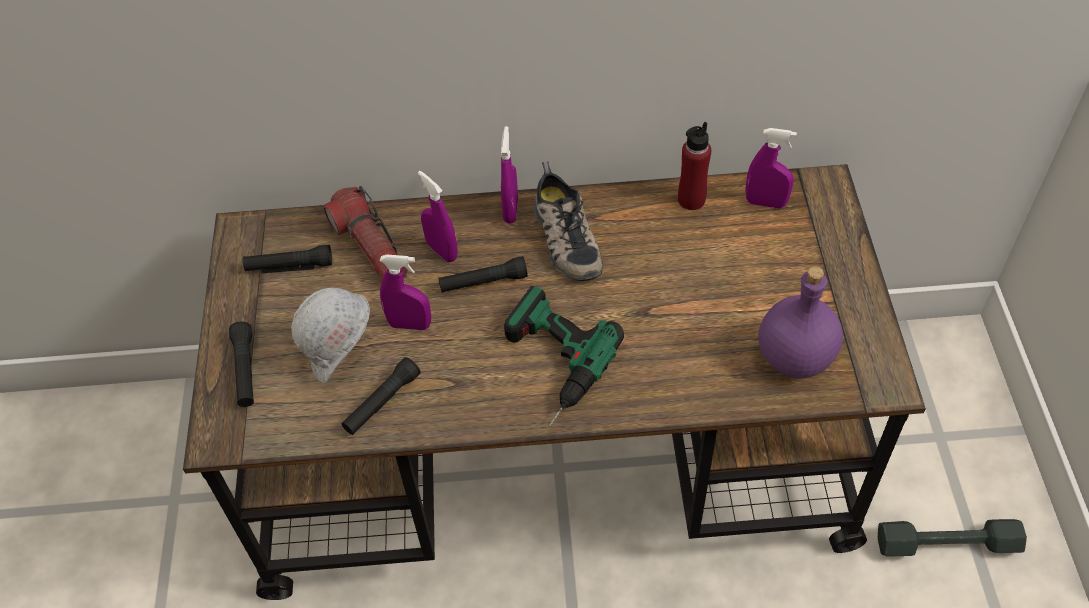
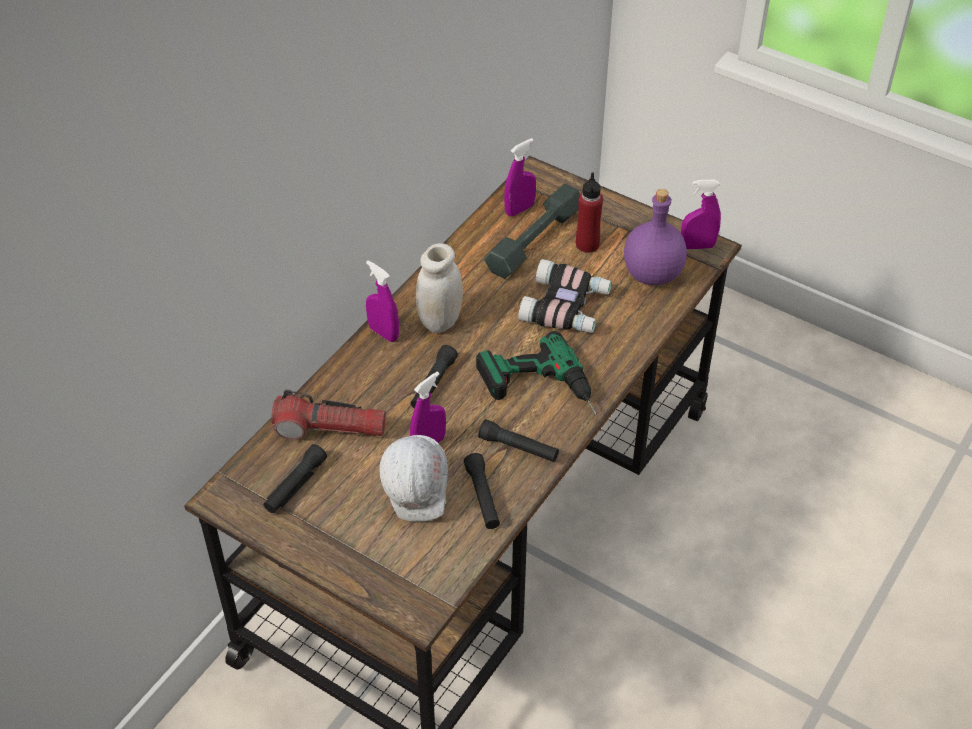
camera: 55 degrees left, 5 degrees down
(245, 370) = (370, 563): black flashlight -> black flashlight (518, 448)
(442, 251) = (379, 390): purple spray bottle -> purple spray bottle (697, 246)
(564, 238) = (440, 321): shoe -> white jar
(677, 317) = (567, 307): none -> binoculars
(691, 200) = (478, 240): red bottle -> red bottle (587, 244)
(947, 543) = (737, 365): grey dumbbell -> grey dumbbell (534, 240)

